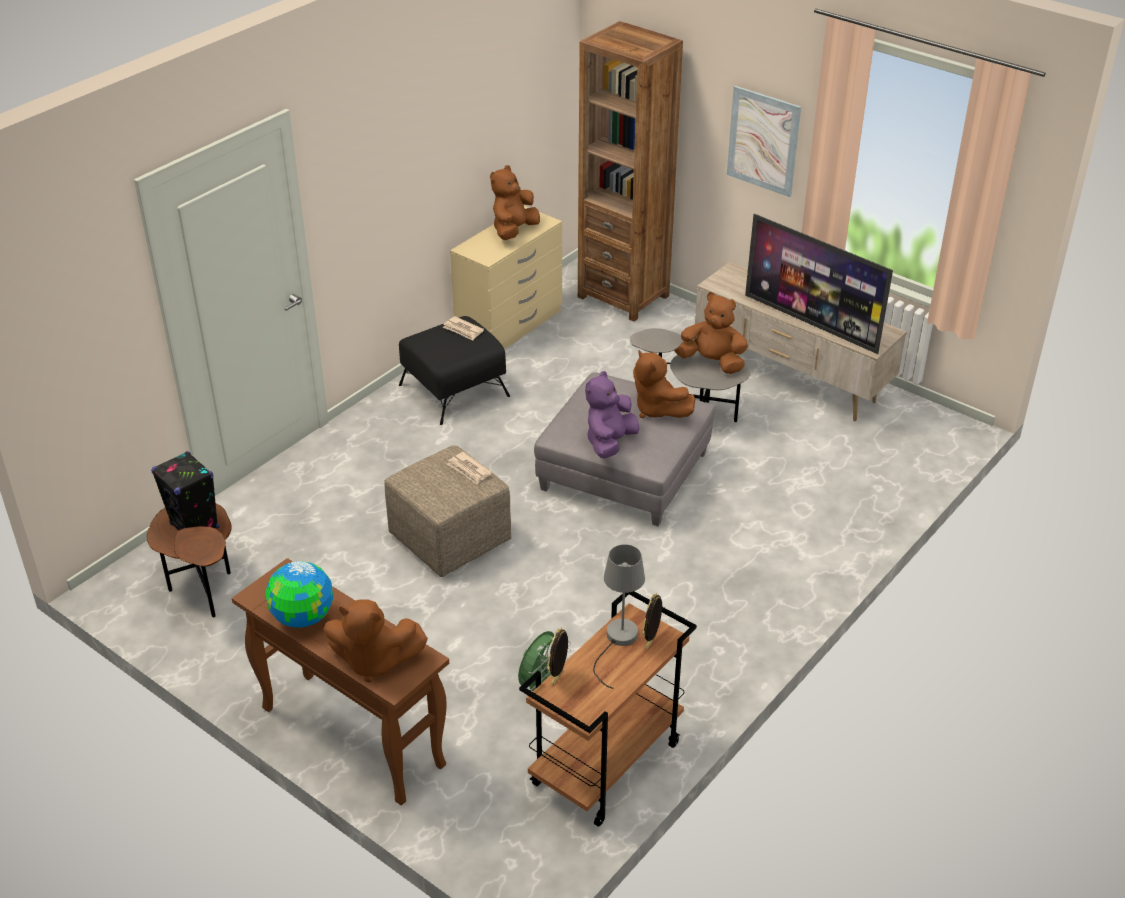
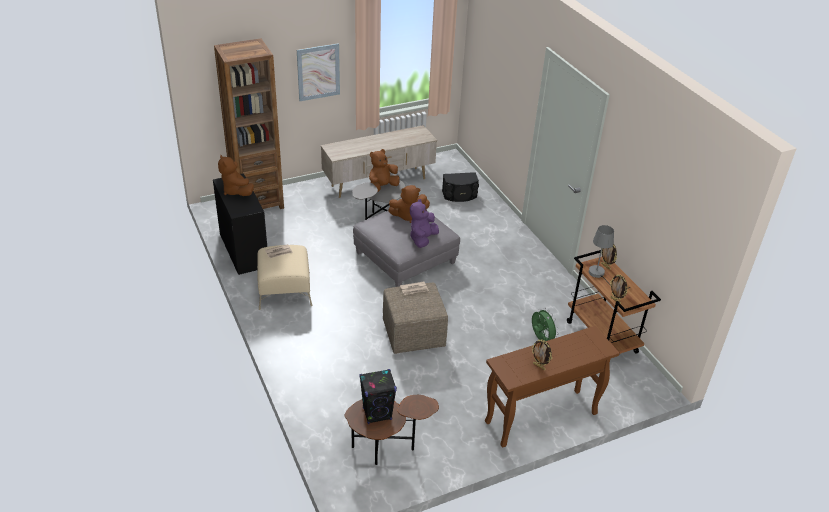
camera: 65 degrees left, 0 degrees up
(303, 618) = (539, 366): globe -> picture frame
(374, 661) = (585, 350): brown plush toy -> none
(455, 390) = (285, 290): black ottoman -> beige ottoman
(510, 326) = (244, 250): beige dresser -> black dresser
(610, 442) = (422, 239): purple plush toy -> purple plush toy turned 60 degrees clockwise
(811, 323) = (395, 144): television -> none
(851, 474) = (460, 195): none -> black speaker

